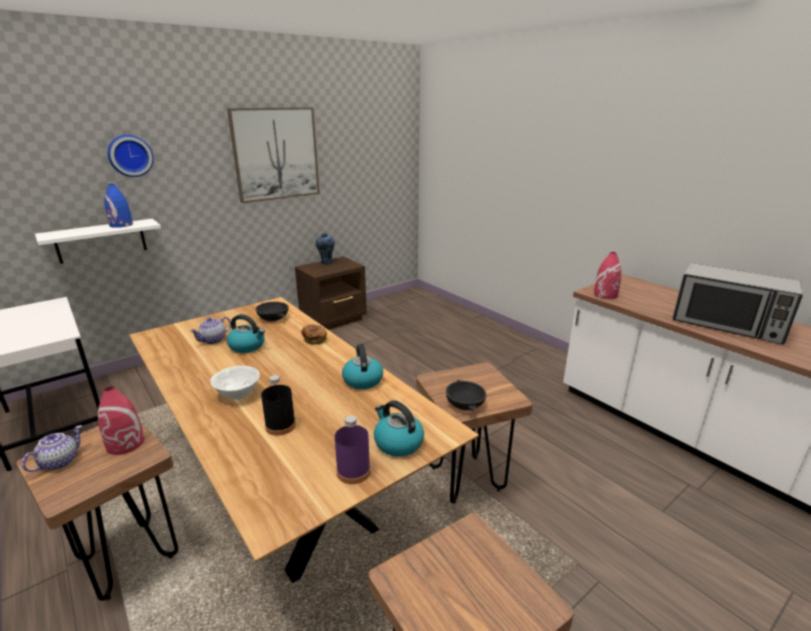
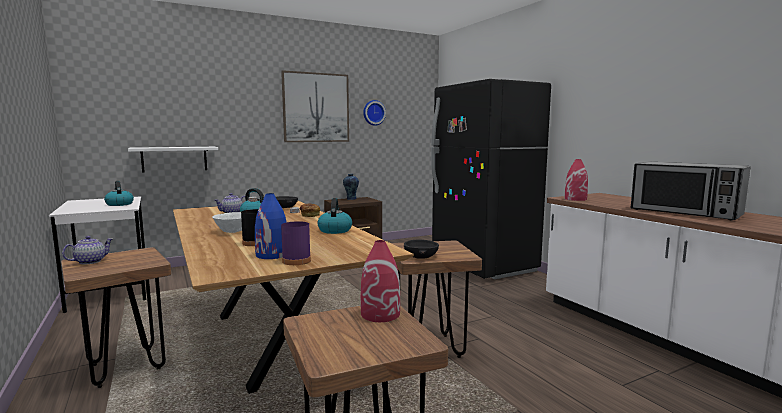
camera: 10 degrees right, 15 degrees down
(121, 225) = (190, 146): blue vase -> blue vase (272, 255)
(126, 444) = (141, 258): red vase -> red vase (381, 314)
(130, 155) = (205, 98): wall clock -> wall clock (373, 113)
(397, 443) = (342, 253): kettle -> kettle (119, 204)
(483, 338) = (483, 266): none -> black fridge

